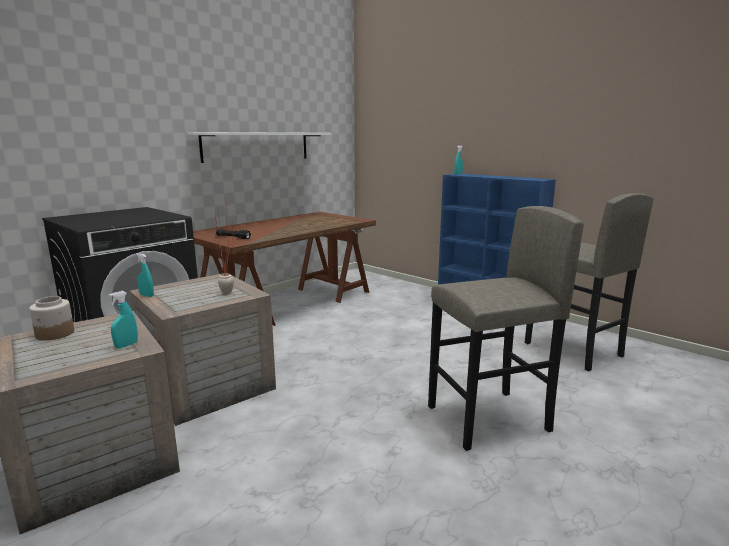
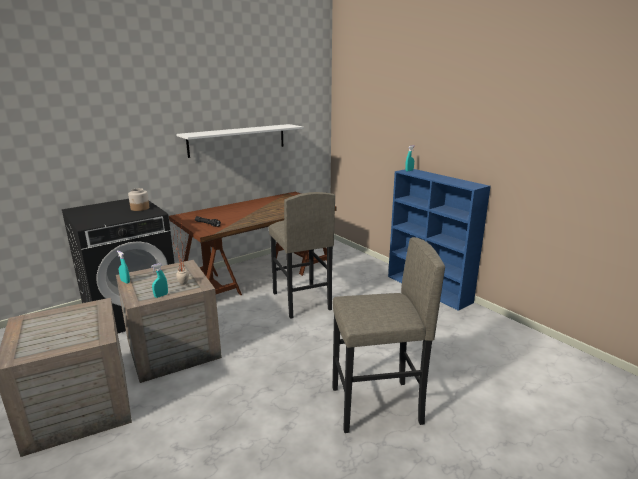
camera: 10 degrees right, 5 degrees up
(55, 334) = (51, 317): jar -> jar (140, 208)
(126, 345) = (93, 333): turquoise spray bottle -> turquoise spray bottle (161, 295)
(572, 350) = (484, 344): grey stool -> grey stool (301, 301)

